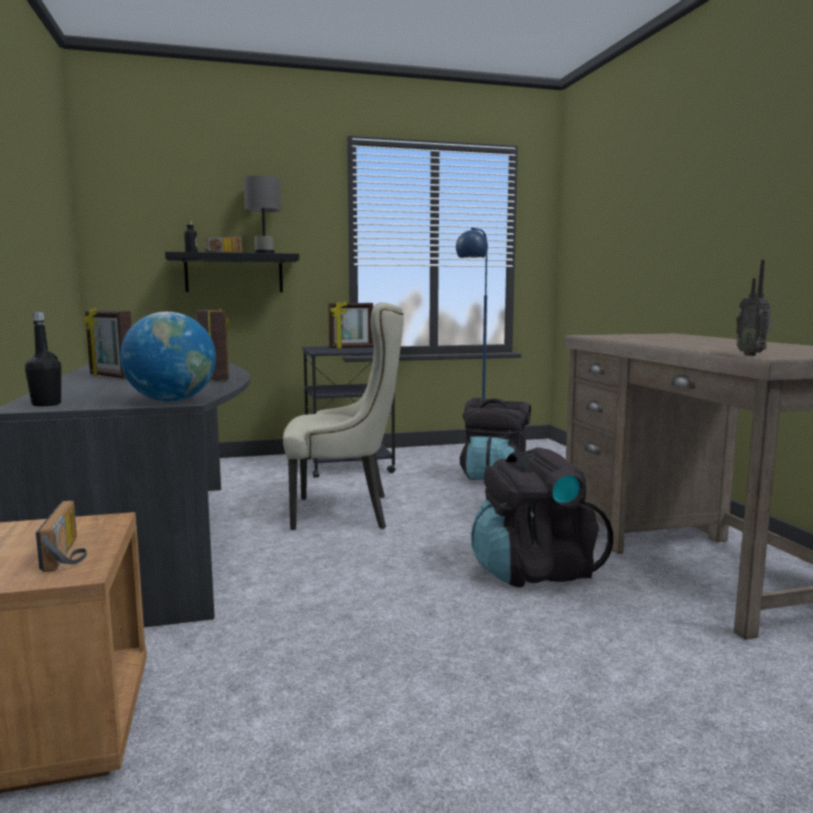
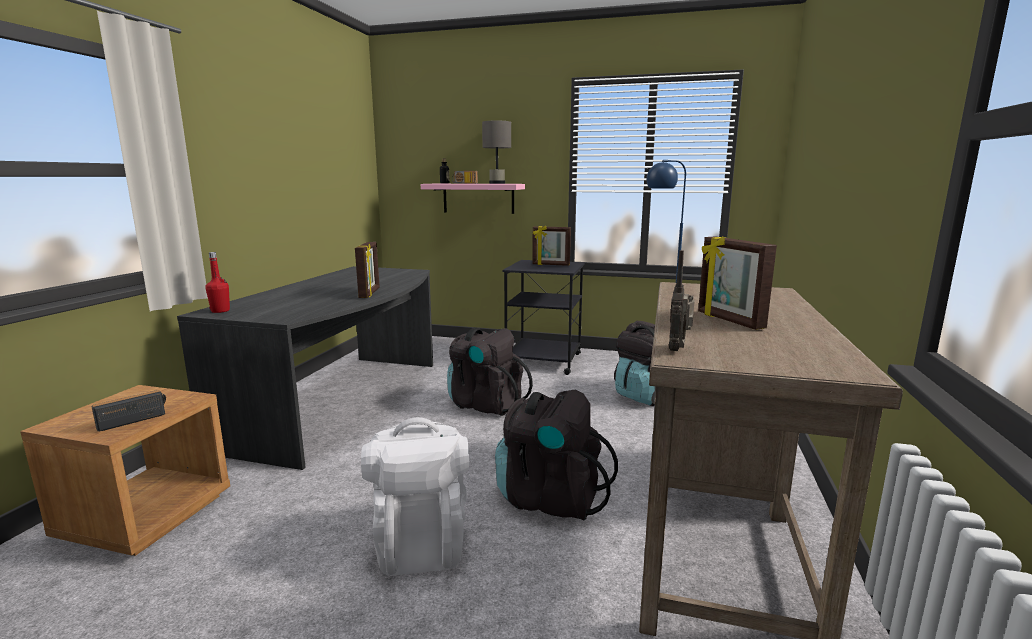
camera: 30 degrees right, 5 degrees up
(46, 404) = (220, 311): black bottle -> red bottle
(69, 554) = (133, 419): radio -> radio turned 150 degrees counterclockwise
(111, 376) = (320, 285): picture frame -> picture frame (729, 320)
(172, 401) = (282, 317): globe -> none
(234, 273) = (478, 198): black shelf -> pink shelf
(345, 512) = (485, 404): beige chair -> black backpack
(468, 639) = (420, 541): none -> white backpack

